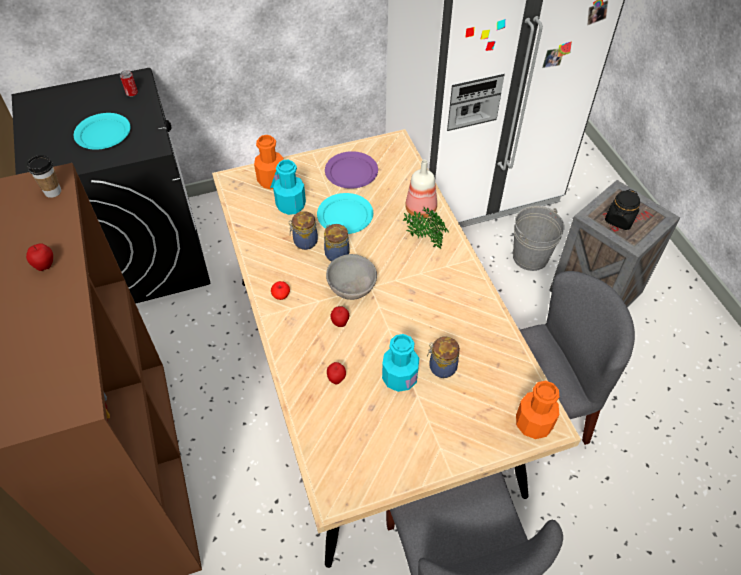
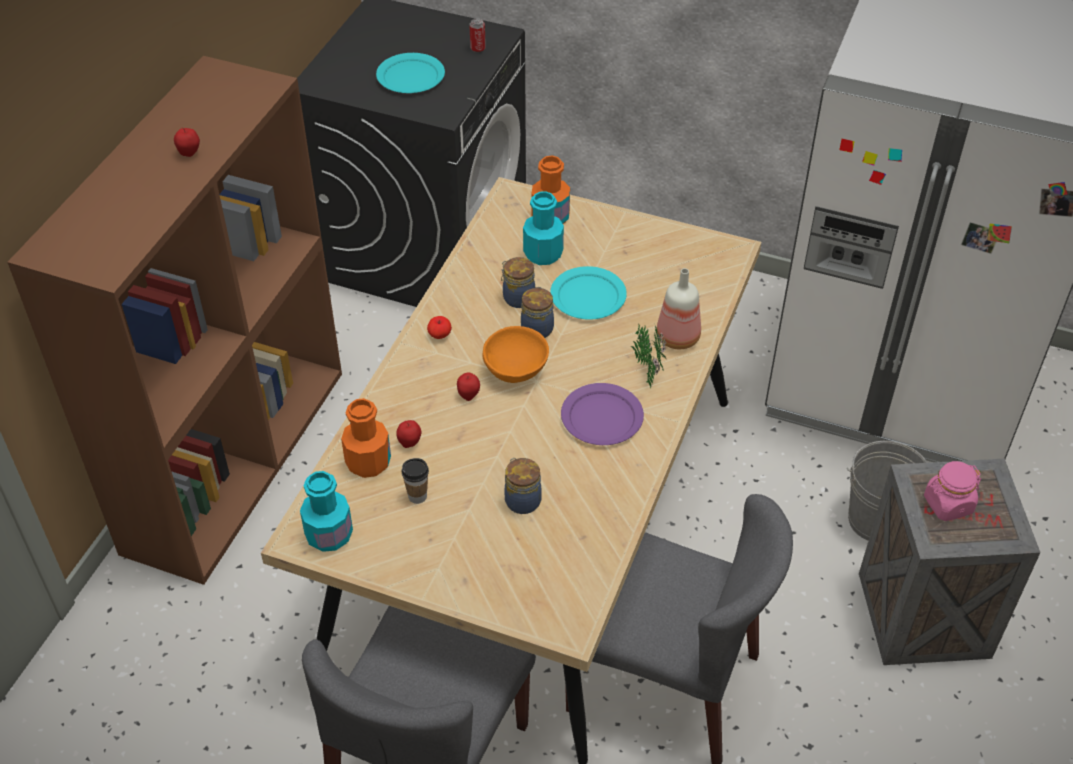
camera: 40 degrees right, 5 degrees down
(53, 192) = (256, 95): cup -> cup (417, 496)
(351, 172) = (645, 255): purple plate -> purple plate (601, 416)
(352, 288) = (517, 371): grey bowl -> orange bowl
(399, 378) = (470, 482): turquoise bottle -> turquoise bottle (329, 535)
(533, 423) = (554, 613): orange bottle -> orange bottle (368, 462)
(619, 220) = (947, 504): black jar -> pink jar

